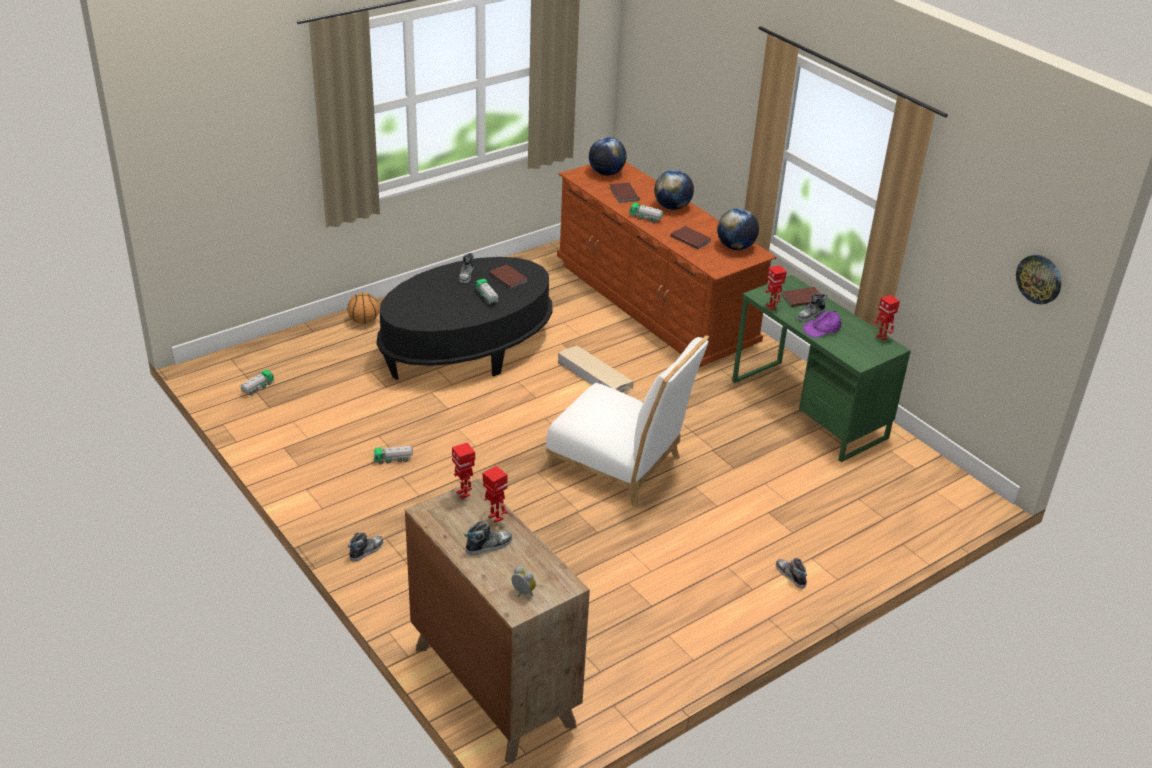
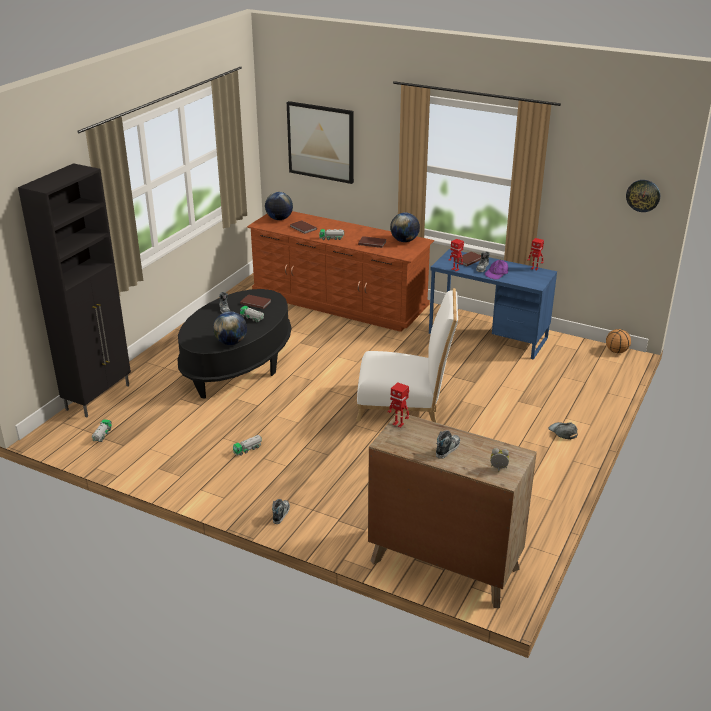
camera: 25 degrees left, 5 degrees down
(289, 340) = (99, 397): none -> black cabinet
(364, 321) = (146, 368): basketball -> basketball (616, 351)
(495, 518) = (434, 431): toy robot -> none
(595, 376) = (340, 356): beige storage box -> none
(672, 207) = (342, 228): globe -> globe (231, 342)
(680, 83) = (321, 142): none -> picture
(790, 575) = (563, 432): shoe -> grey cap
(808, 409) = (488, 336): green desk -> blue desk

